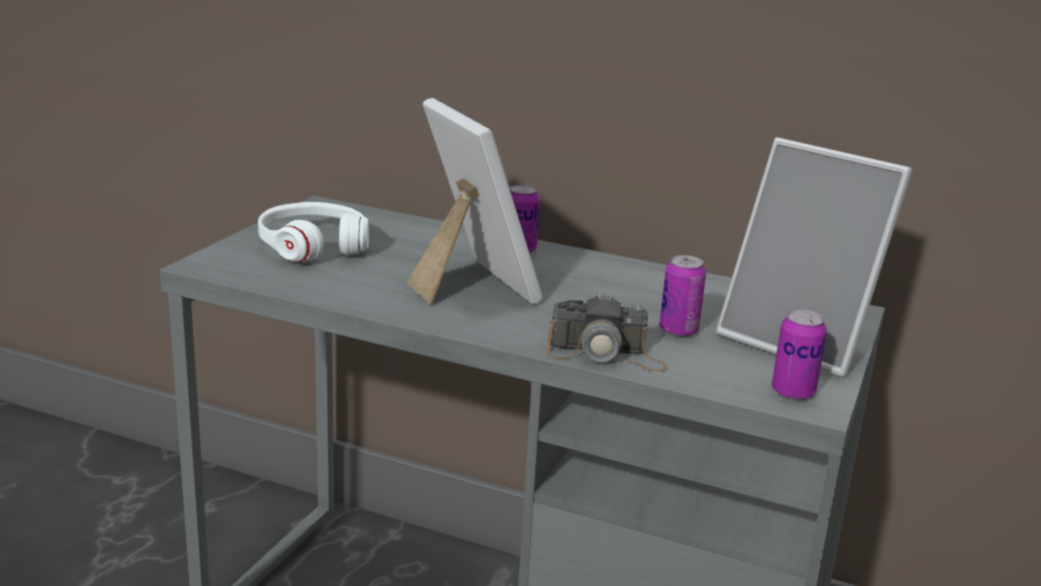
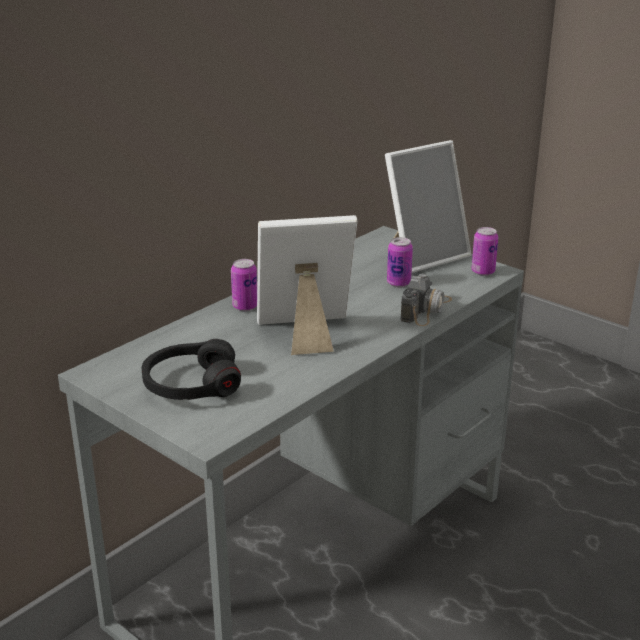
camera: 70 degrees left, 5 degrees up
(313, 246) = (191, 385): white headphones -> black headphones

